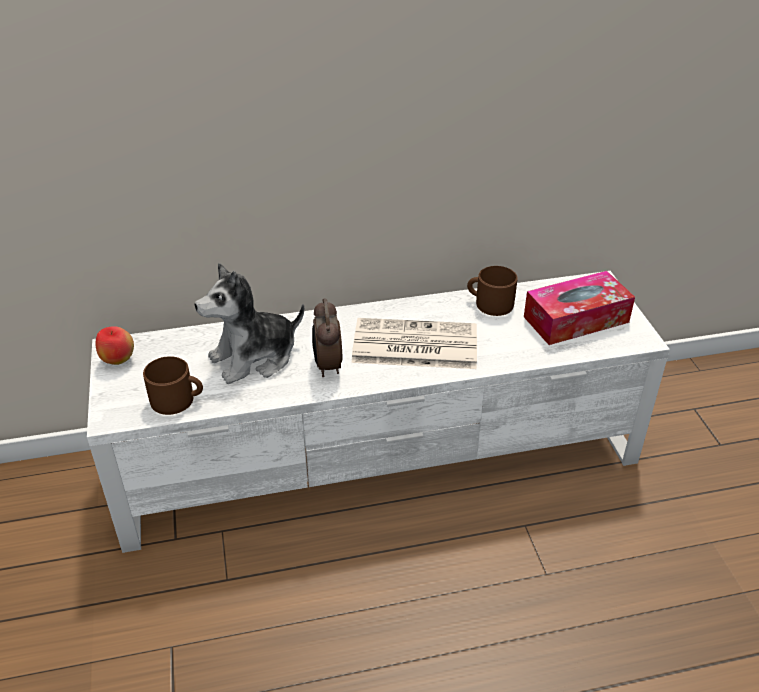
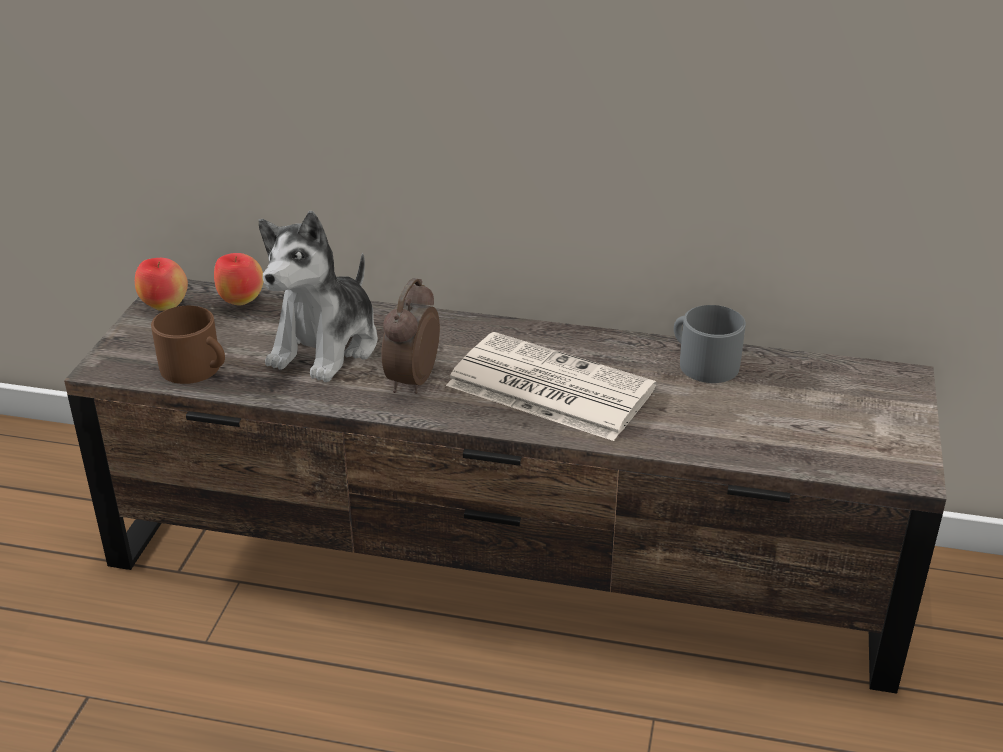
camera: 25 degrees right, 5 degrees down
(170, 341) = (241, 301): none -> apple
(254, 358) = (326, 346): plush toy -> plush toy turned 60 degrees counterclockwise
(381, 458) = (505, 560): white tv stand -> brown tv stand
(489, 303) = (702, 363): brown mug -> grey mug
(576, 319) = (820, 418): tissue box -> none

